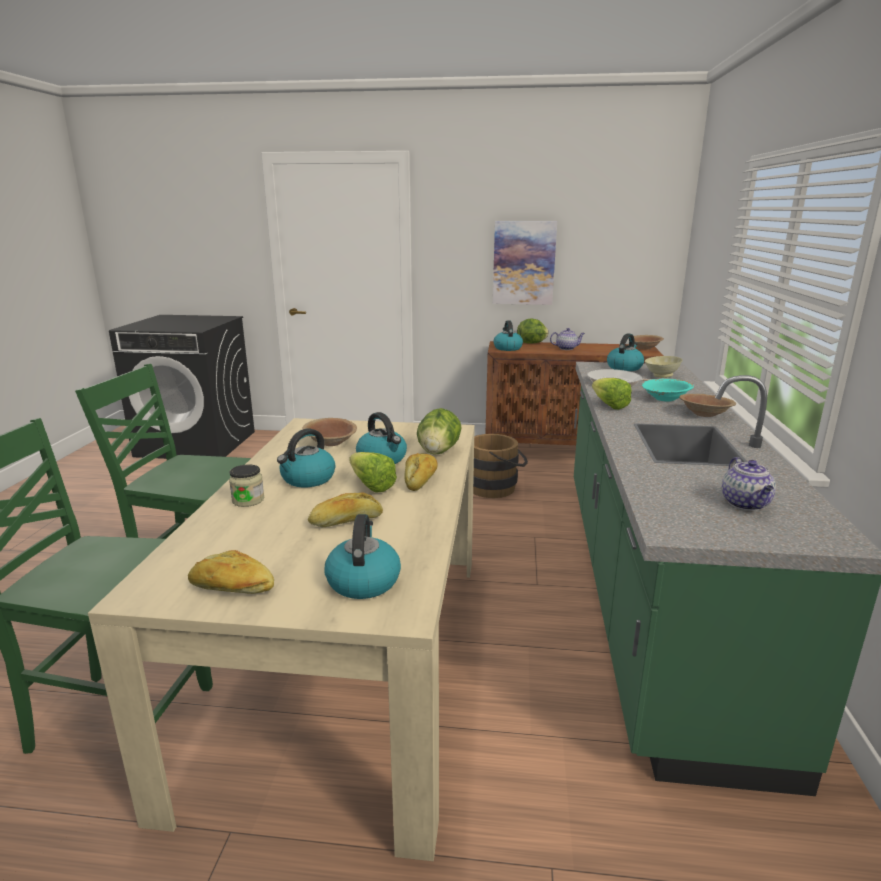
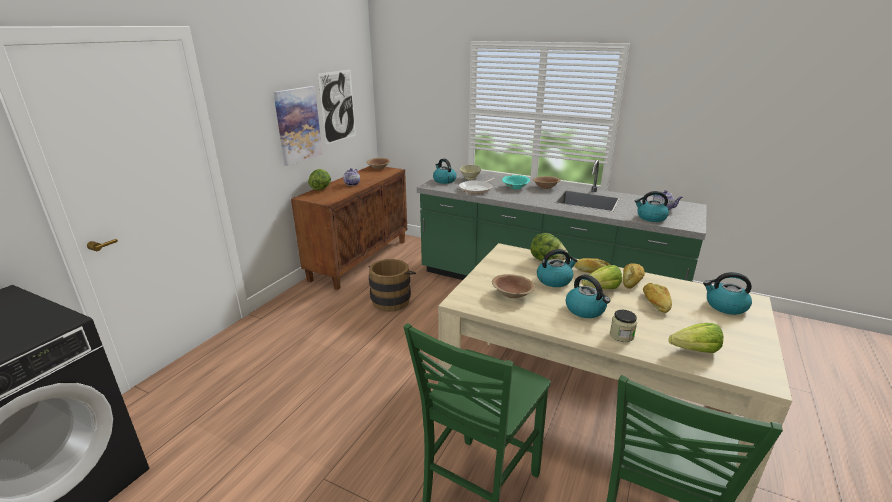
camera: 70 degrees left, 5 degrees up
(232, 588) = (745, 346): bread -> bread (632, 281)
(507, 348) = (325, 198): kettle -> kettle (650, 218)
(600, 252) = (338, 106): none -> picture
(607, 404) = (518, 200): lettuce -> lettuce (690, 350)

